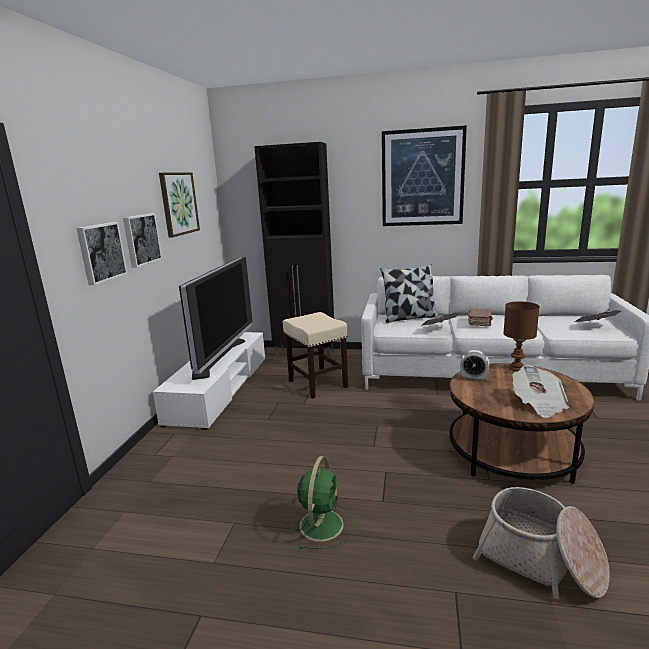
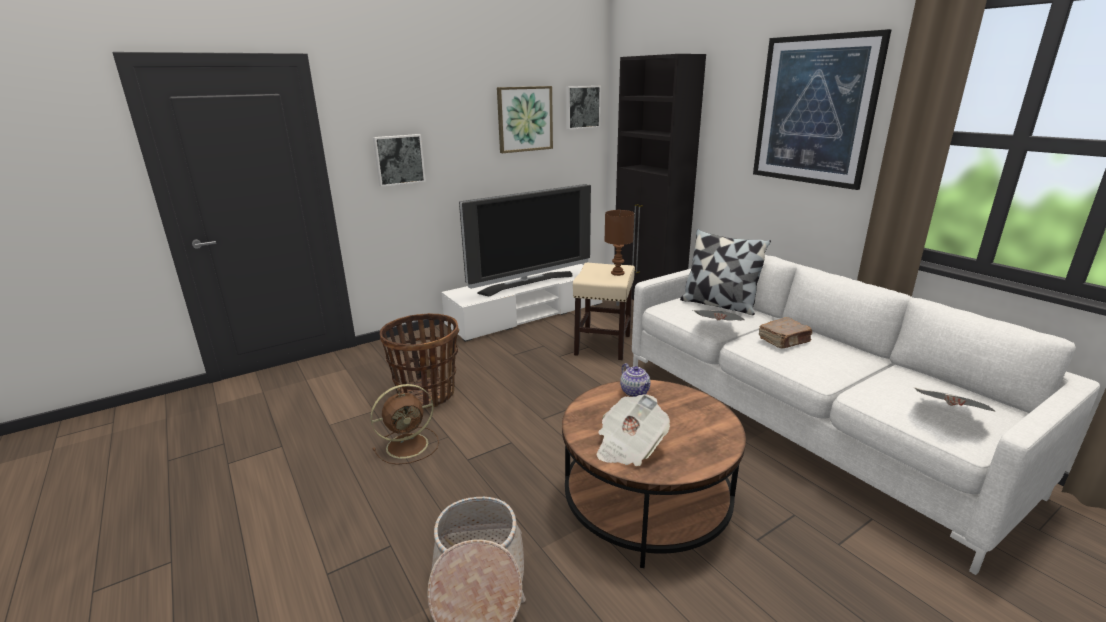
camera: 45 degrees right, 5 degrees up
(141, 239) = (456, 152): picture -> picture (582, 107)
(256, 482) = (427, 394): none -> basket
(322, 523) = (409, 445): green fan -> brown fan
(473, 379) = (635, 392): alarm clock -> teapot
(516, 368) = (708, 406): brown table lamp -> brown table lamp (618, 273)

